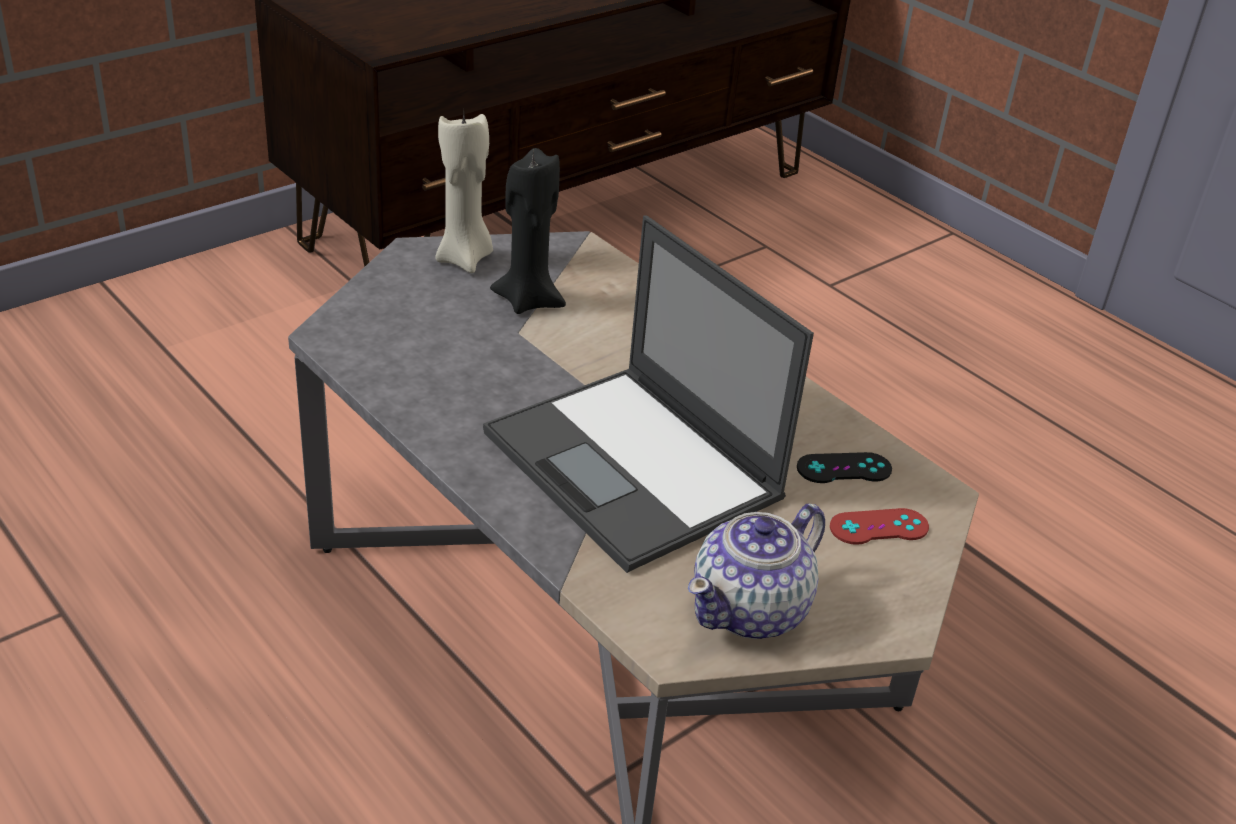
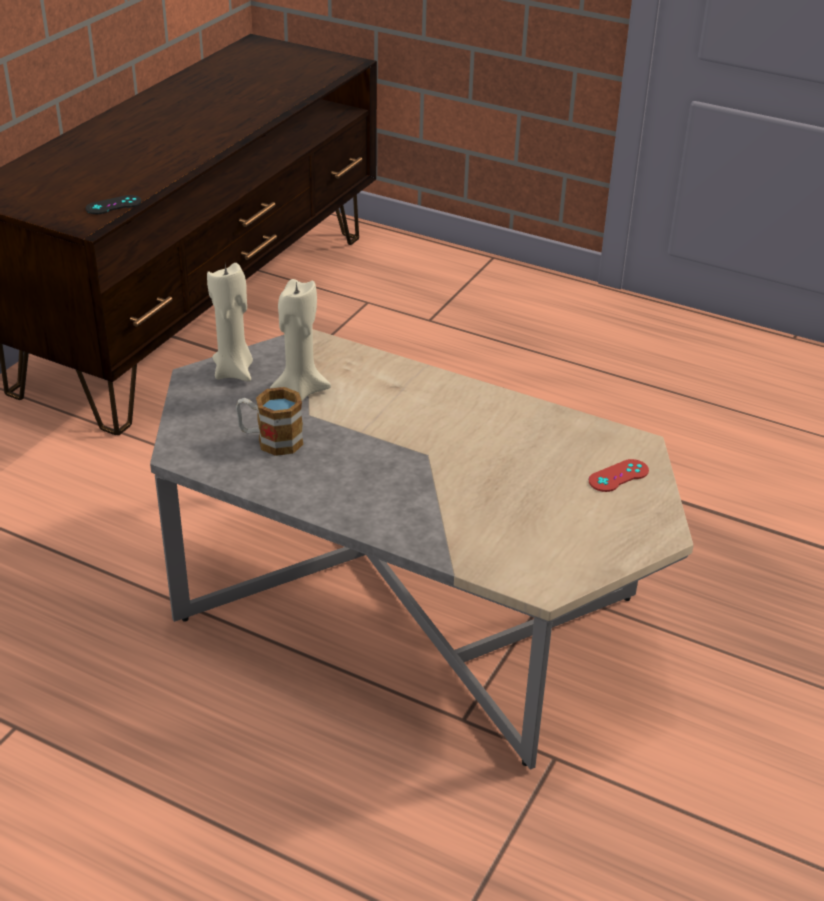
camera: 20 degrees left, 0 degrees up
(448, 350) = (270, 440): none -> mug
(528, 300) = (300, 390): black candle -> beige candle
(635, 467) = (448, 483): laptop -> none
(752, 610) = (576, 550): teapot -> none
(844, 468) = (576, 445): black game controller -> black game controller (113, 205)

